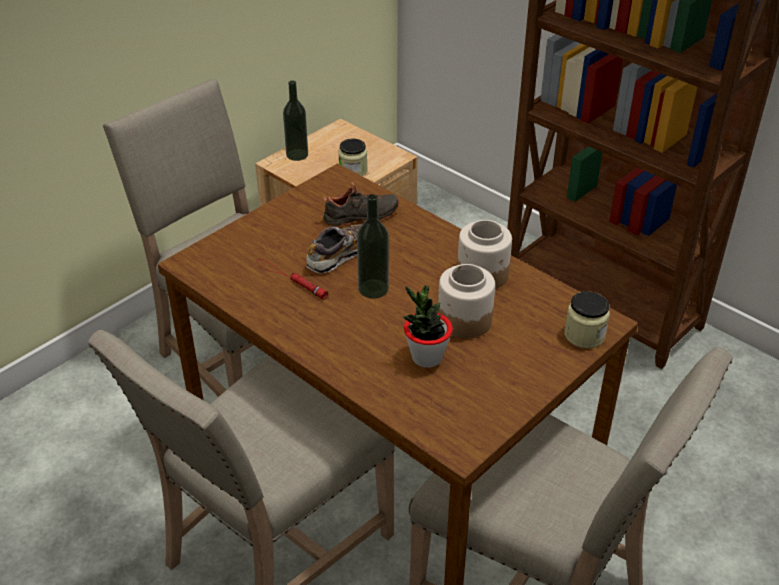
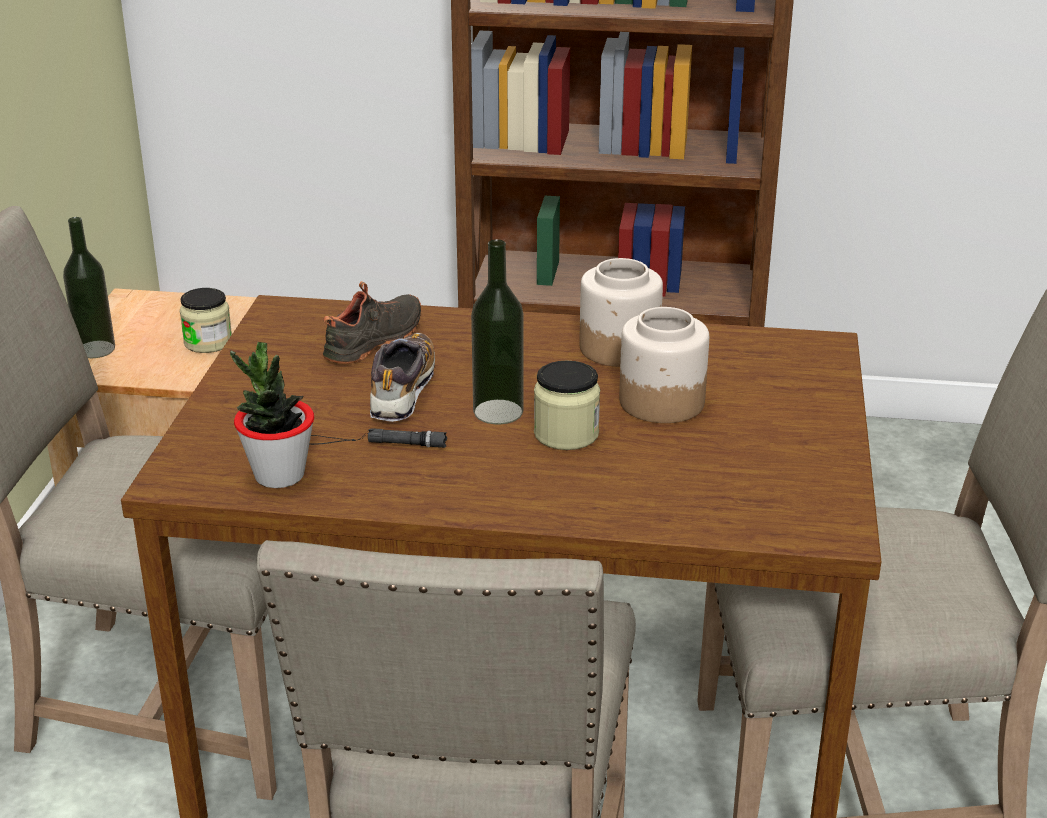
camera: 35 degrees left, 10 degrees down
(290, 279) = (364, 442): red flashlight -> black flashlight
(426, 357) = (667, 457): potted plant -> potted plant (279, 475)
(584, 335) = (818, 365): jar -> jar (566, 434)

